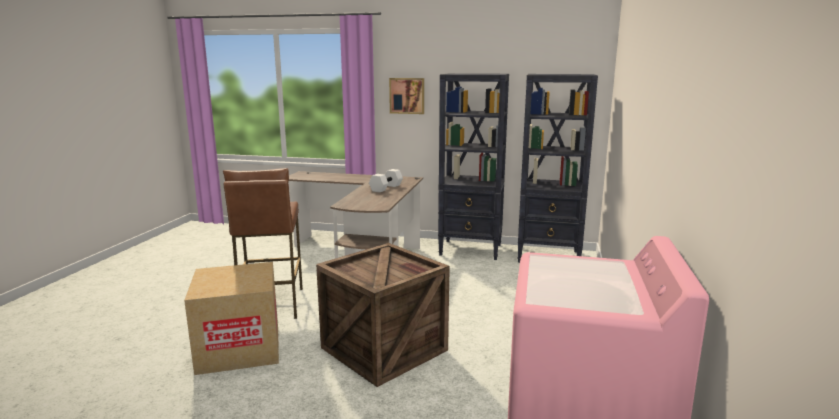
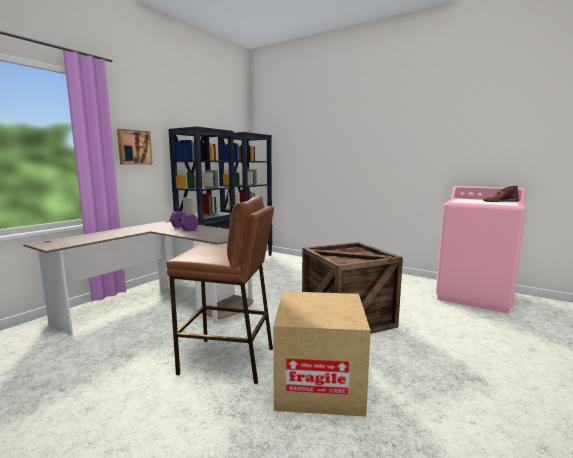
camera: 70 degrees left, 5 degrees down
(386, 188) = (185, 228): white dumbbell -> purple dumbbell
(609, 295) = (500, 201): none -> brown boot

